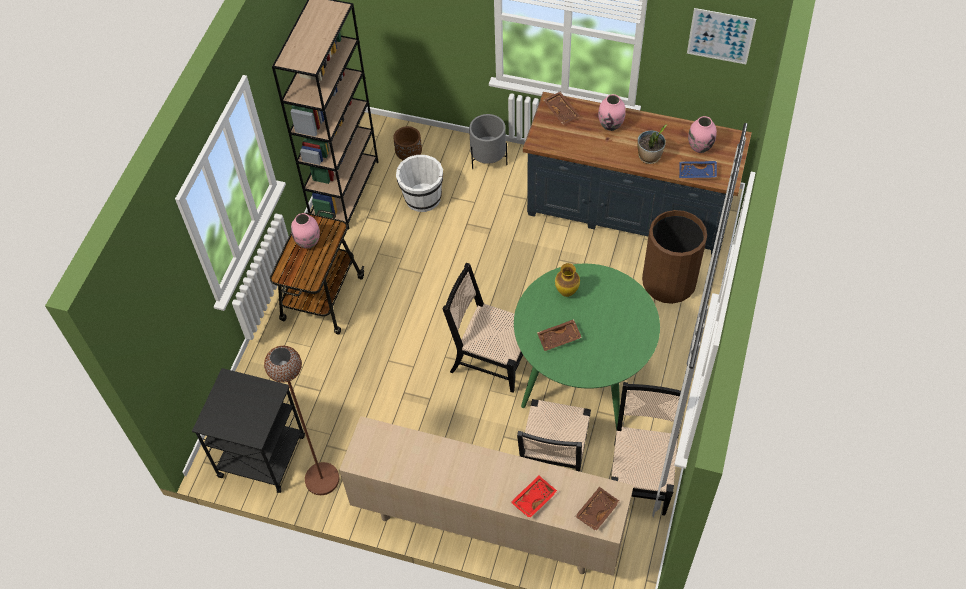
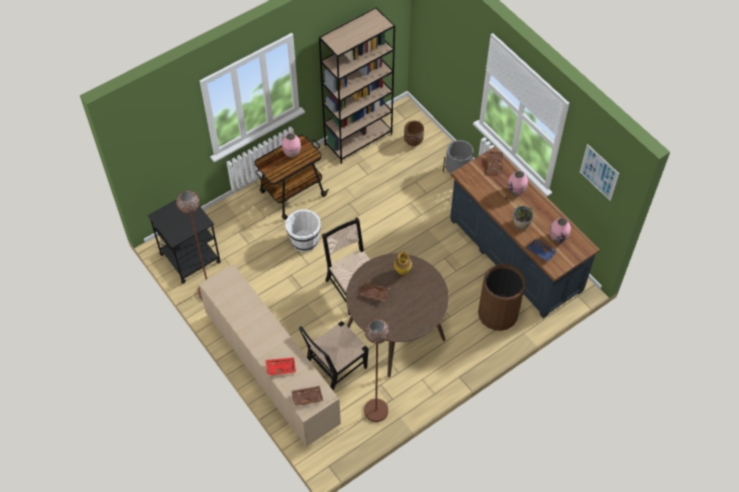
camera: 35 degrees right, 0 degrees up
(422, 198) = (398, 171): white bucket -> white bucket (304, 241)
(581, 377) = (395, 333): green dining table -> brown dining table
(640, 478) = (376, 410): chair -> brown floor lamp

